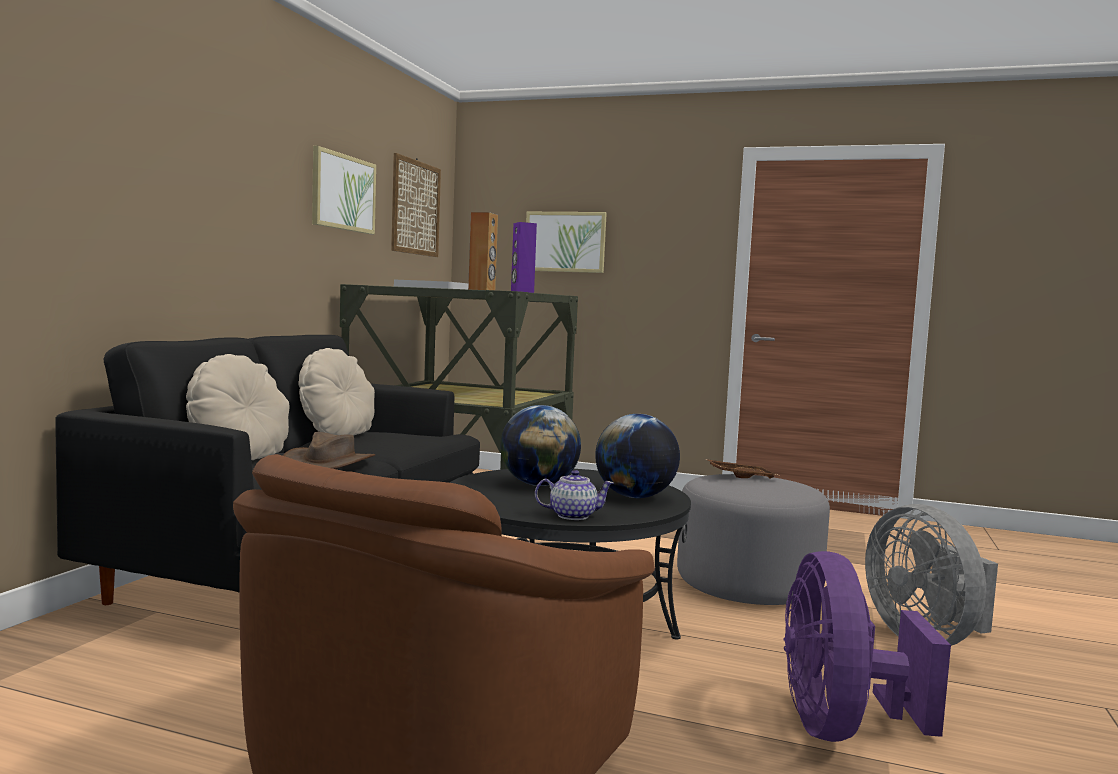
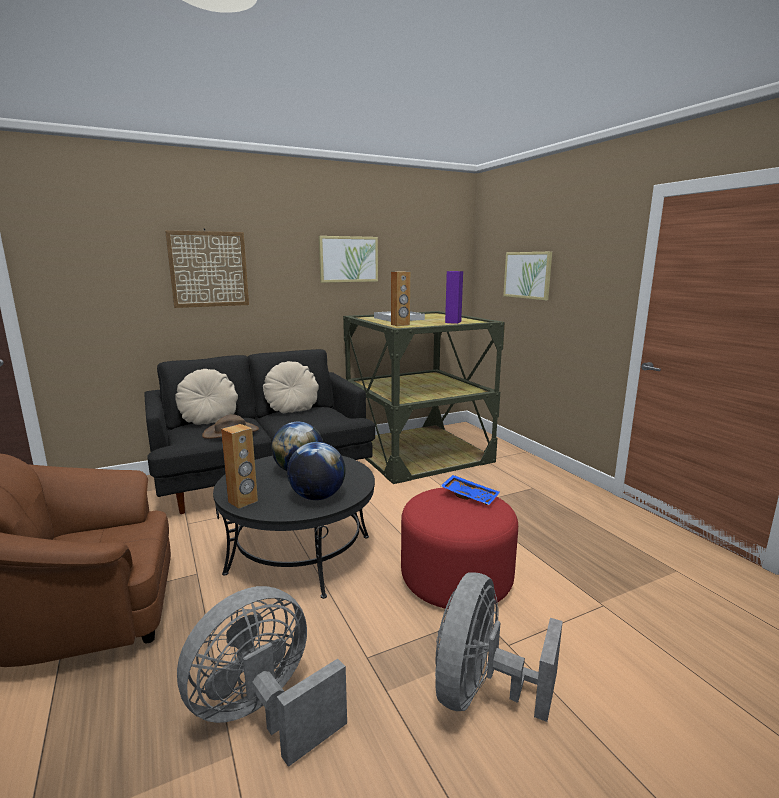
camera: 45 degrees right, 10 degrees up
(415, 206) = (425, 256): picture -> picture (208, 268)
(572, 515) = (243, 501): teapot -> brown speaker
(740, 476) = (470, 496): brown tray -> blue tray
(748, 584) = (456, 578): grey ottoman -> red ottoman
(841, 728) = (264, 713): purple fan -> grey fan

